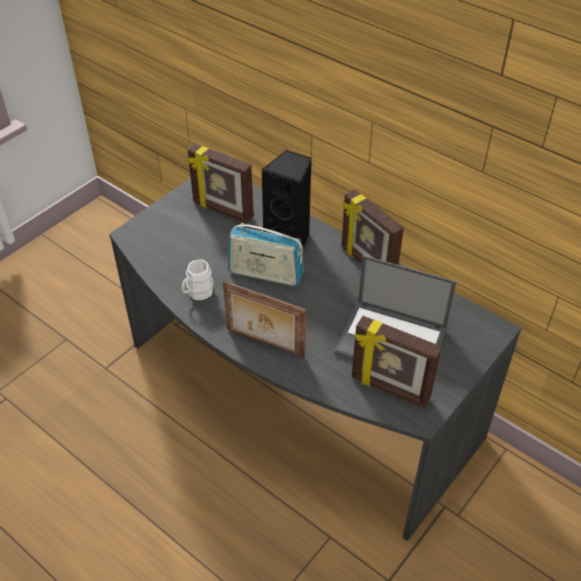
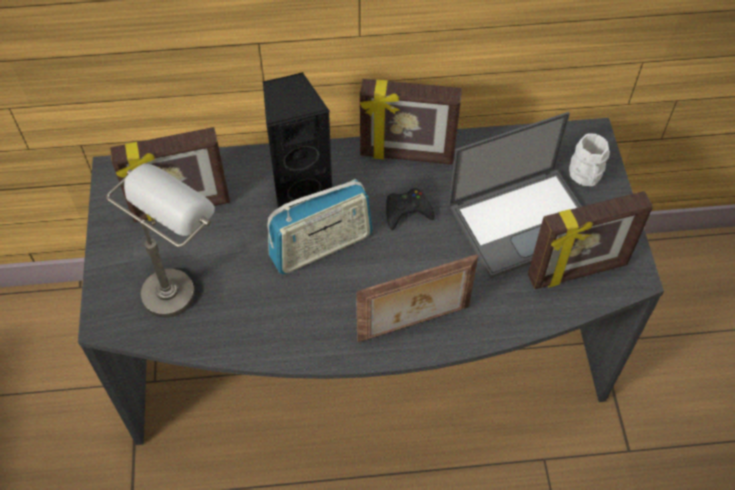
camera: 45 degrees left, 10 degrees up
(181, 240) = (179, 280): none -> grey table lamp
(197, 293) = (276, 328): white mug -> white mug (585, 177)
(331, 290) = (407, 211): none -> black game controller

